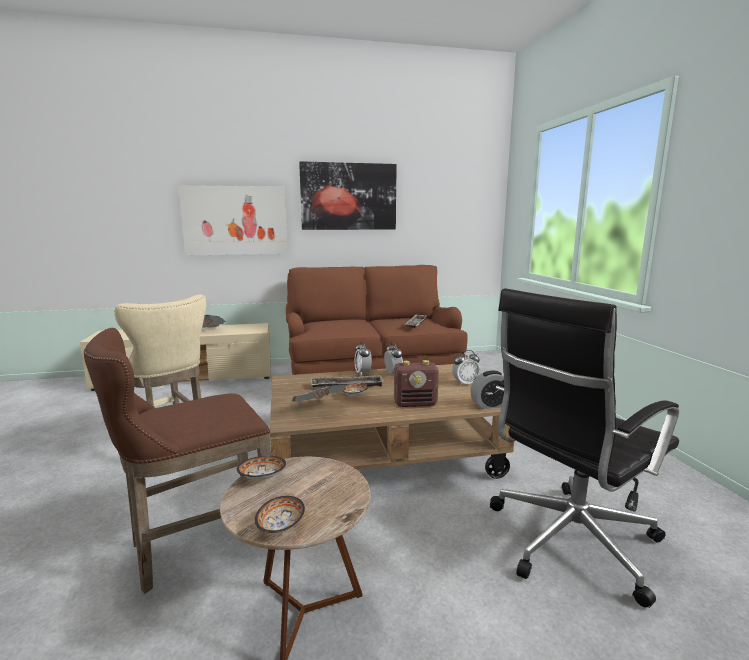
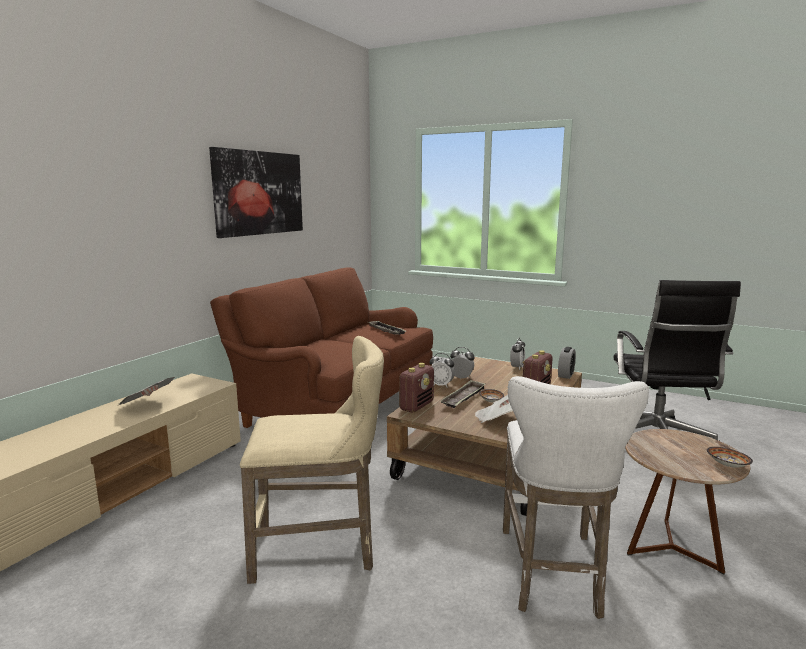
camera: 50 degrees left, 0 degrees up
(196, 545) = (552, 575): brown stool -> white stool
(235, 221) = (138, 231): picture -> none
(263, 478) = (654, 456): bowl -> none
(304, 378) = (416, 406): none -> radio

